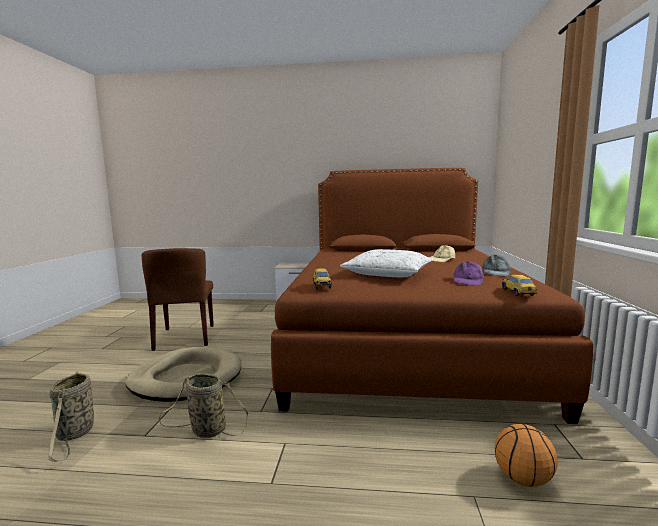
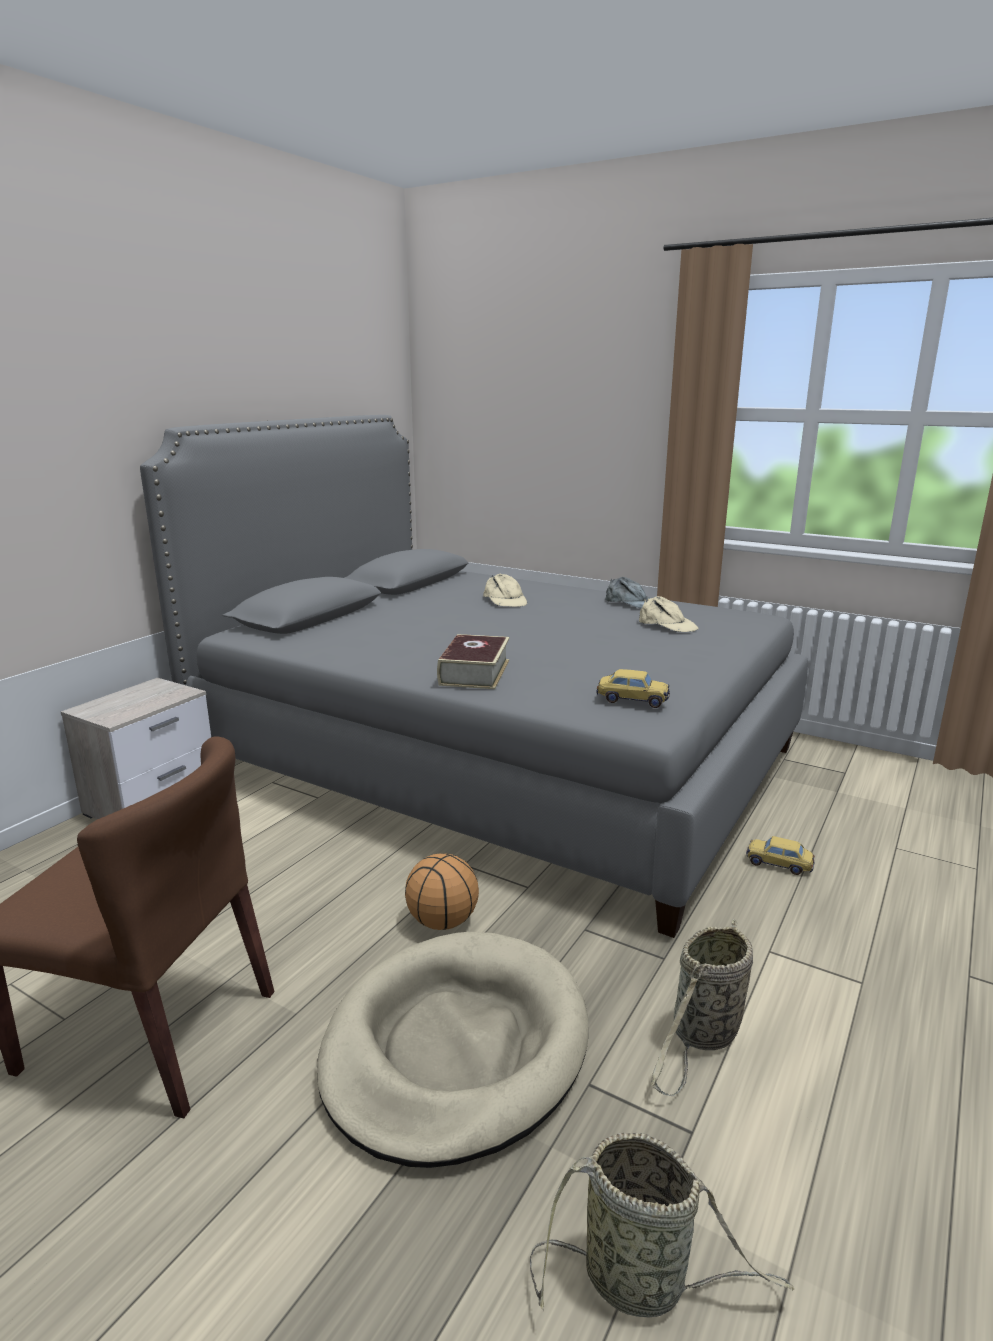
camera: 65 degrees left, 10 degrees up
(328, 268) = (474, 672): none -> book
(388, 274) = (582, 648): white pillow -> none
(402, 339) = (495, 758): brown bed -> grey bed
(468, 280) = (667, 625): purple cap -> beige cap
(518, 293) = (748, 624): toy car -> toy car (778, 864)
(523, 479) = (872, 812): basketball -> basketball (443, 921)

